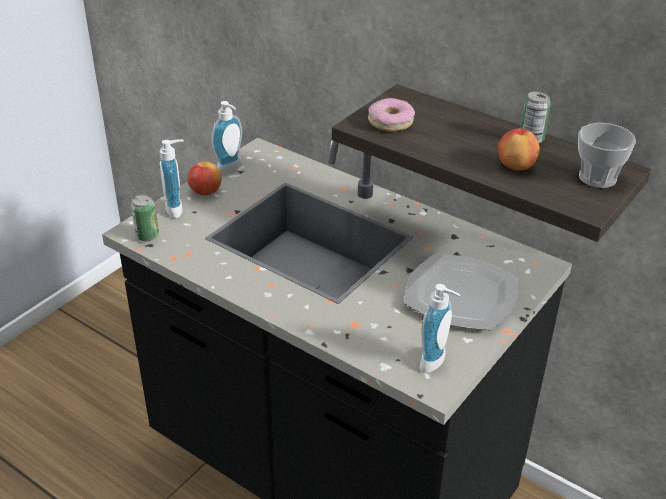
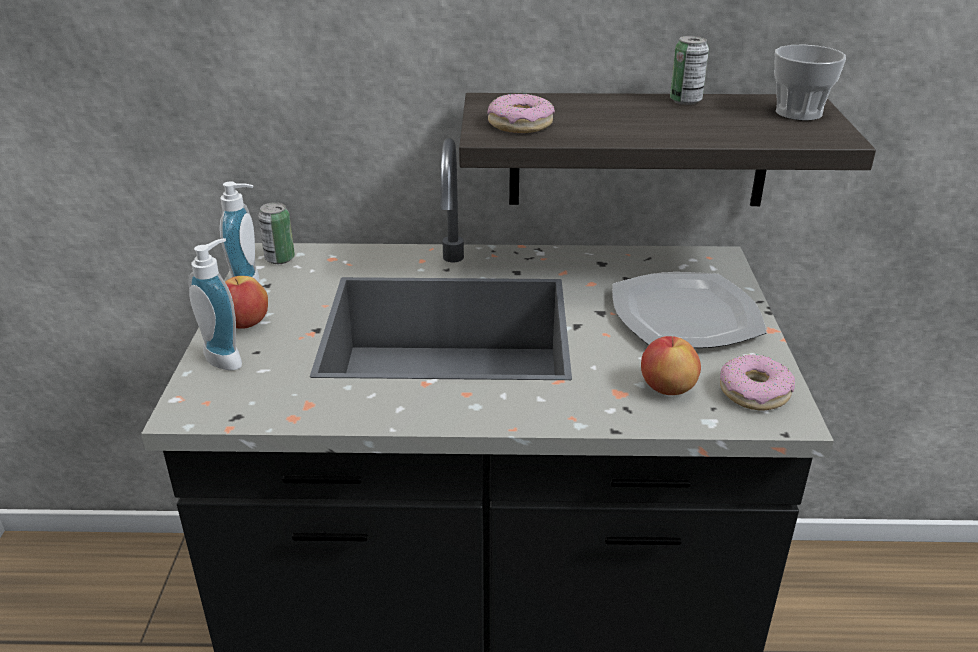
camera: 35 degrees left, 5 degrees down
(147, 236) = (220, 407): can -> can (280, 259)
(436, 363) = (754, 392): soap dispenser -> donut
(516, 166) = (713, 125): apple -> apple (667, 388)

